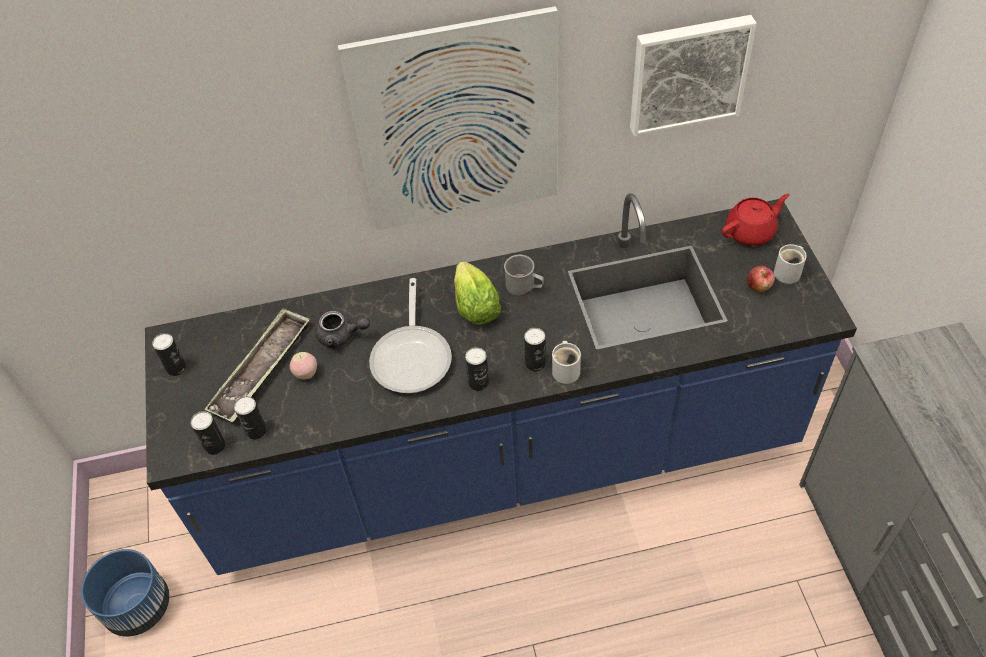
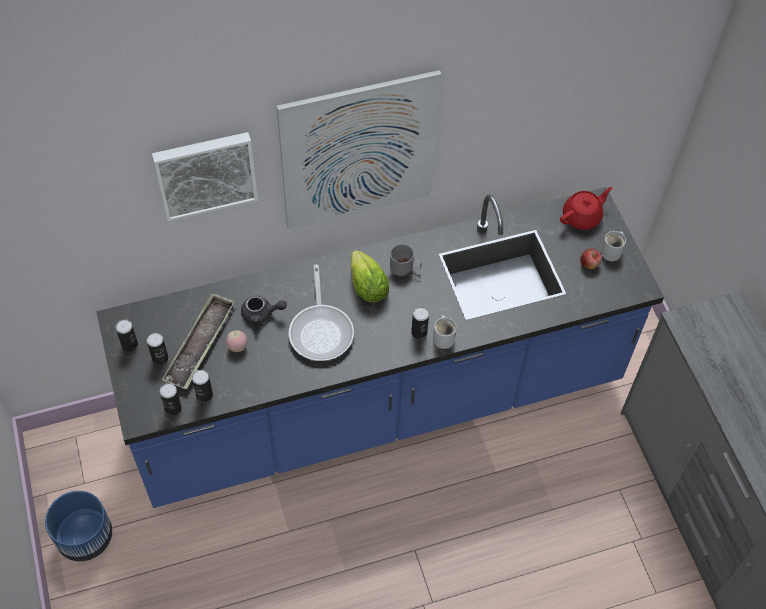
camera: 10 degrees left, 5 degrees up
(478, 383) = (376, 350): can -> can (160, 358)
(688, 73) = (535, 106): picture -> picture (205, 173)

